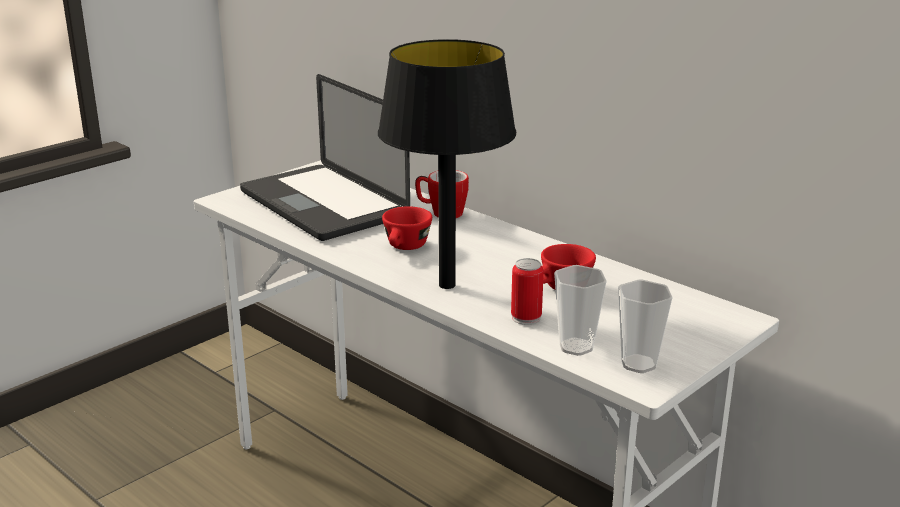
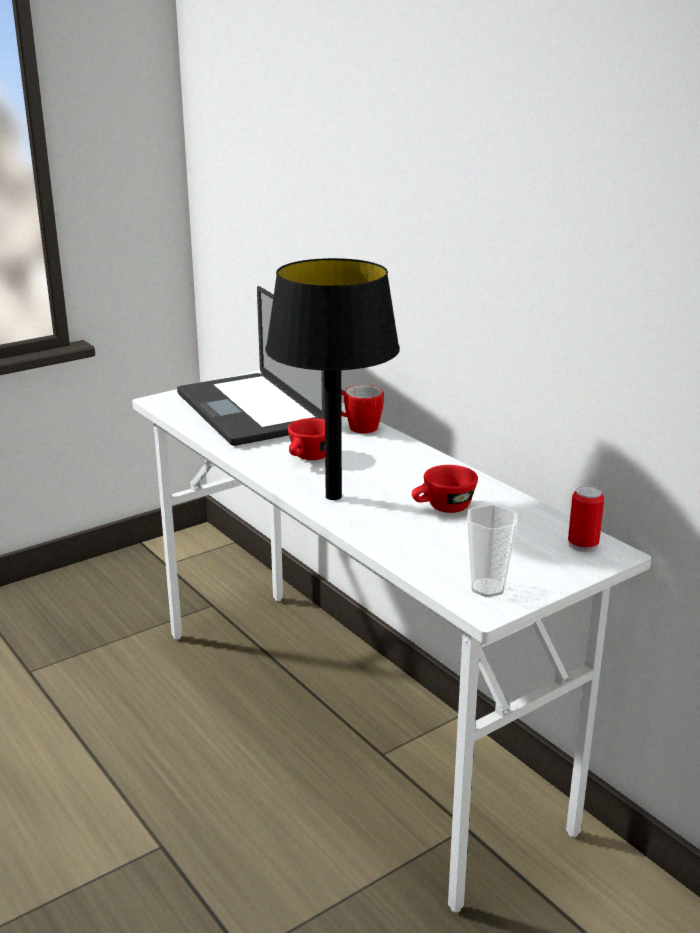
camera: 10 degrees right, 0 degrees up
(526, 318) = (396, 534): can -> can (583, 544)
(576, 347) = (432, 566): cup -> none

